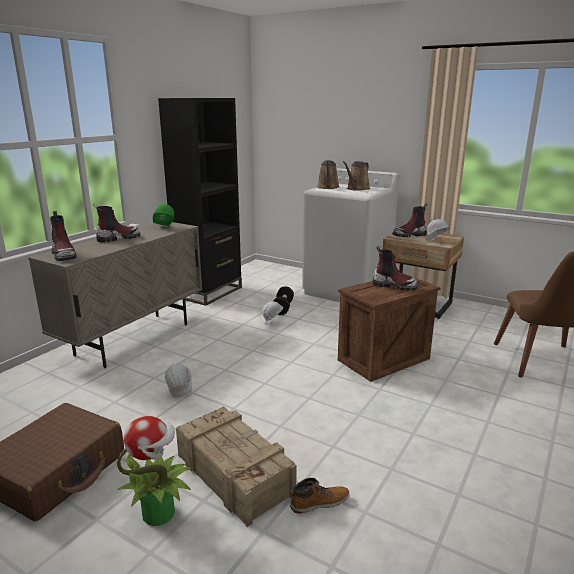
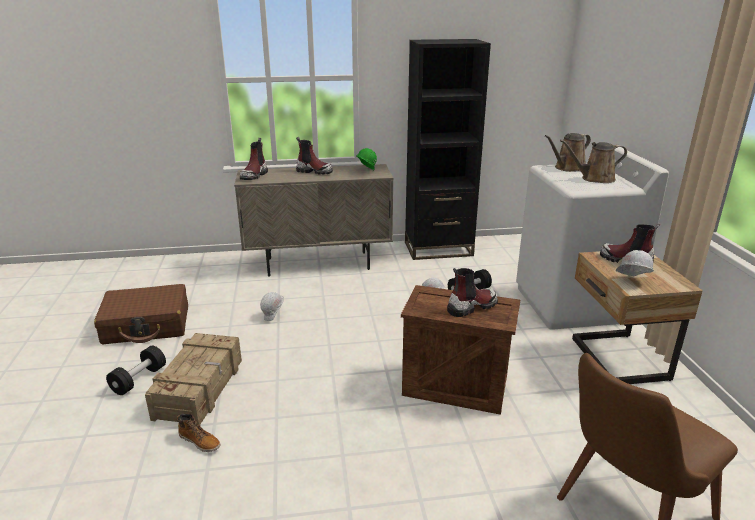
camera: 50 degrees right, 5 degrees up
(159, 512) = (139, 379): potted plant -> black dumbbell
(394, 286) = (471, 307): boot -> boot turned 105 degrees counterclockwise

